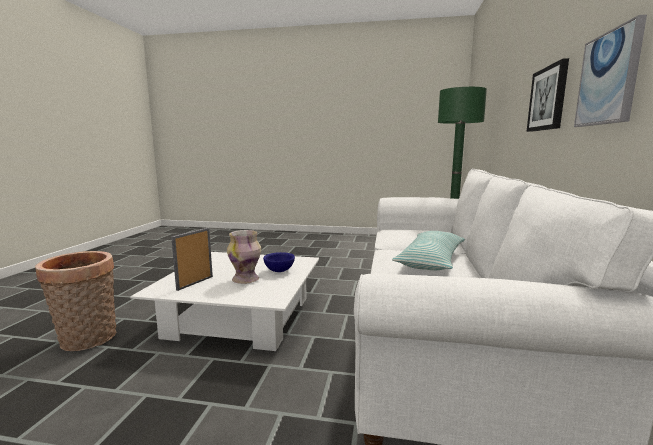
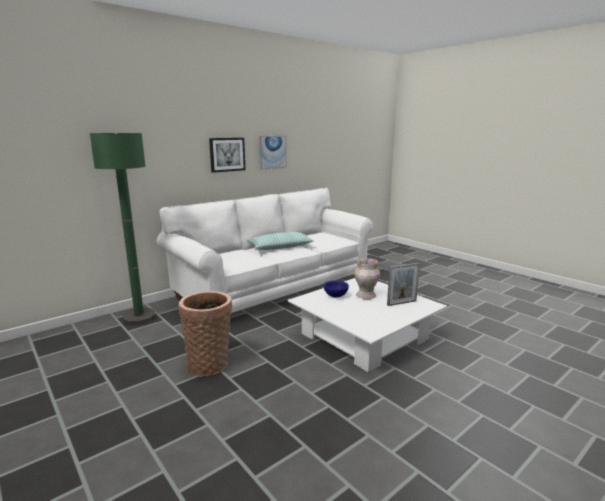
camera: 140 degrees left, 5 degrees up
(87, 341) = (482, 357): basket -> basket (209, 364)

